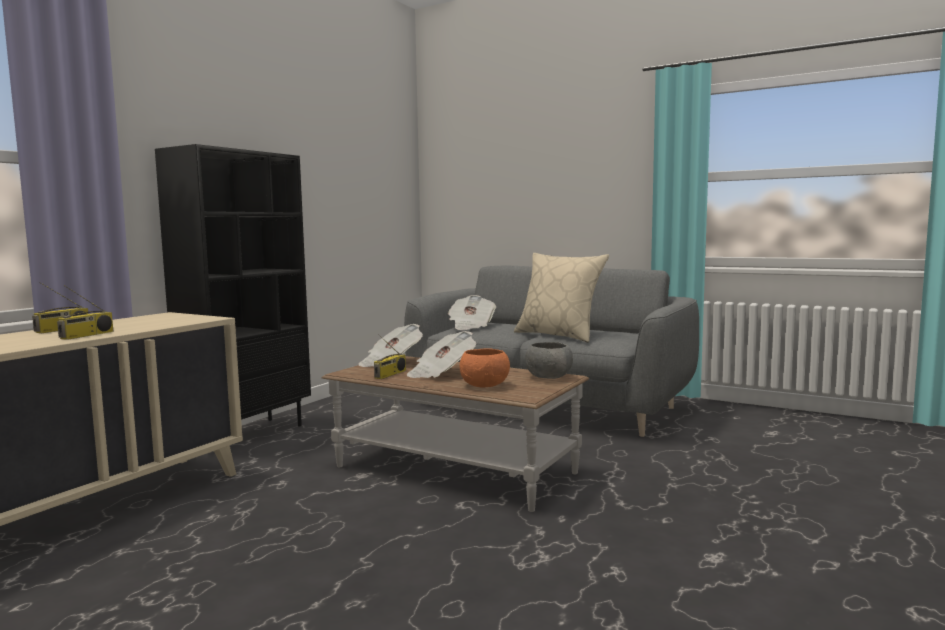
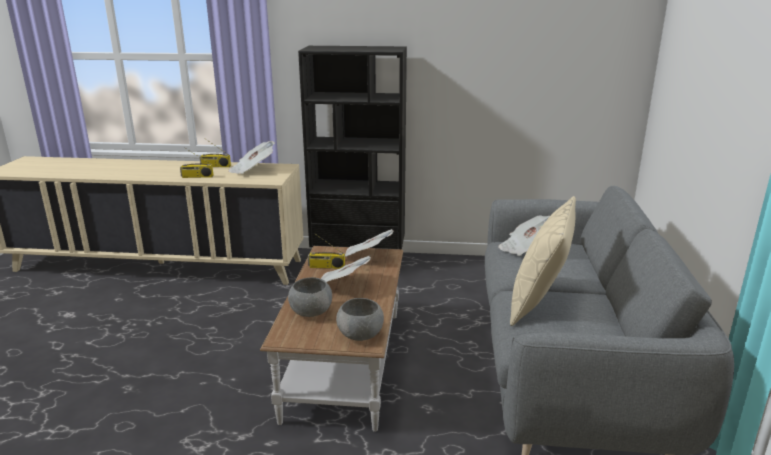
camera: 65 degrees right, 15 degrees up
(138, 321) = (252, 170): none -> newspaper
(485, 385) = (311, 312): orange bowl -> grey bowl

